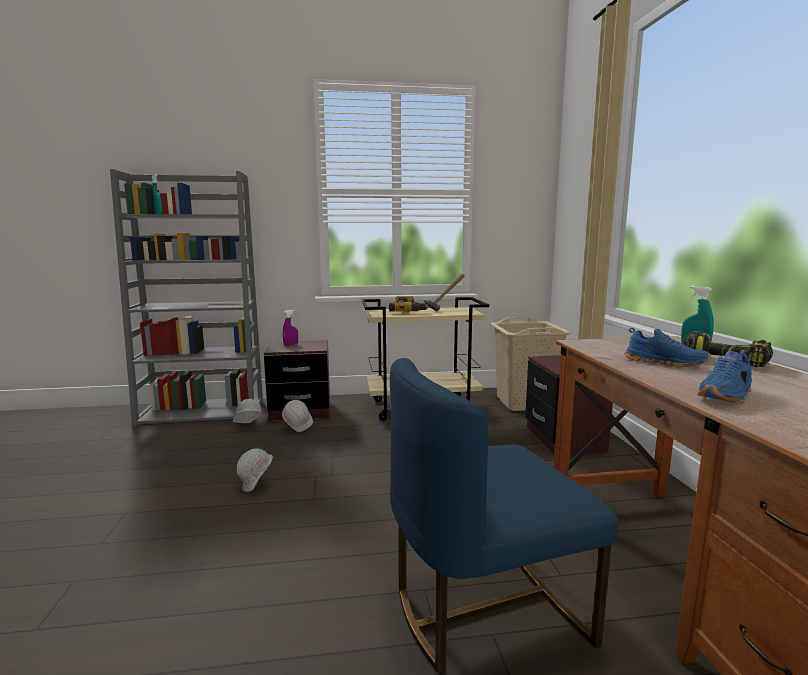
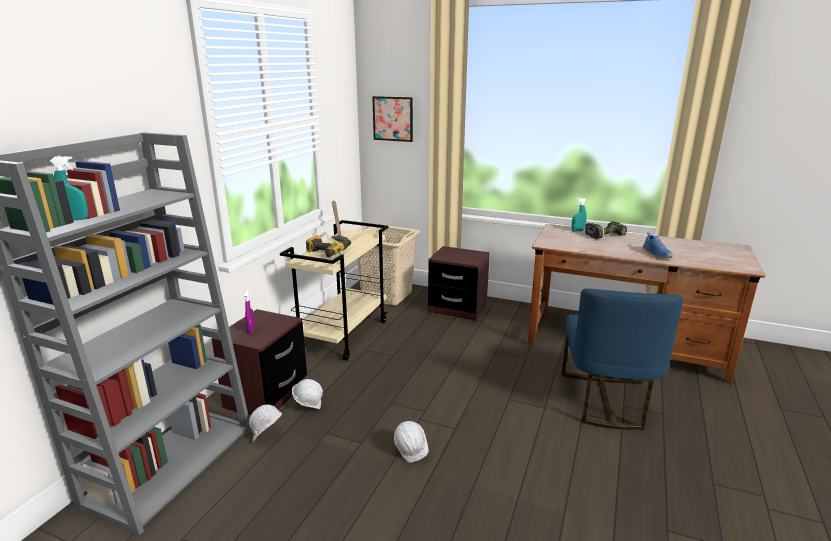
camera: 60 degrees left, 10 degrees up
(576, 197) = (393, 119): none -> picture
(665, 363) = (601, 245): blue shoe -> none

